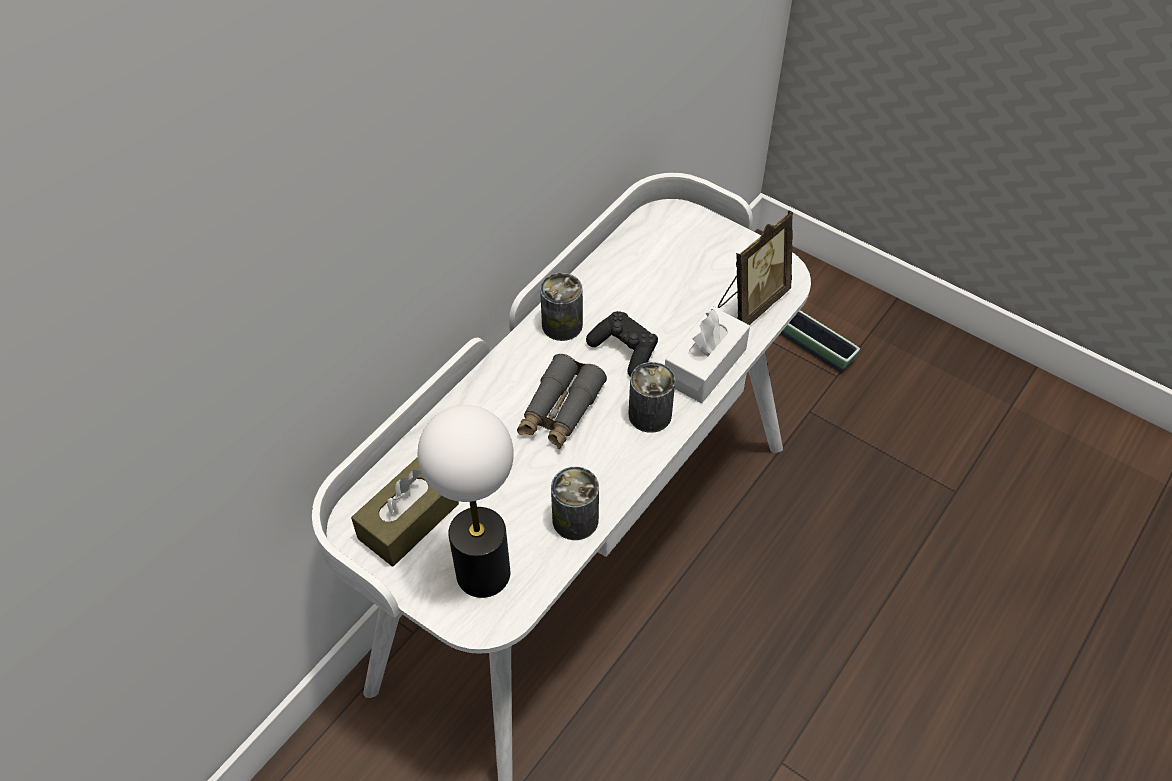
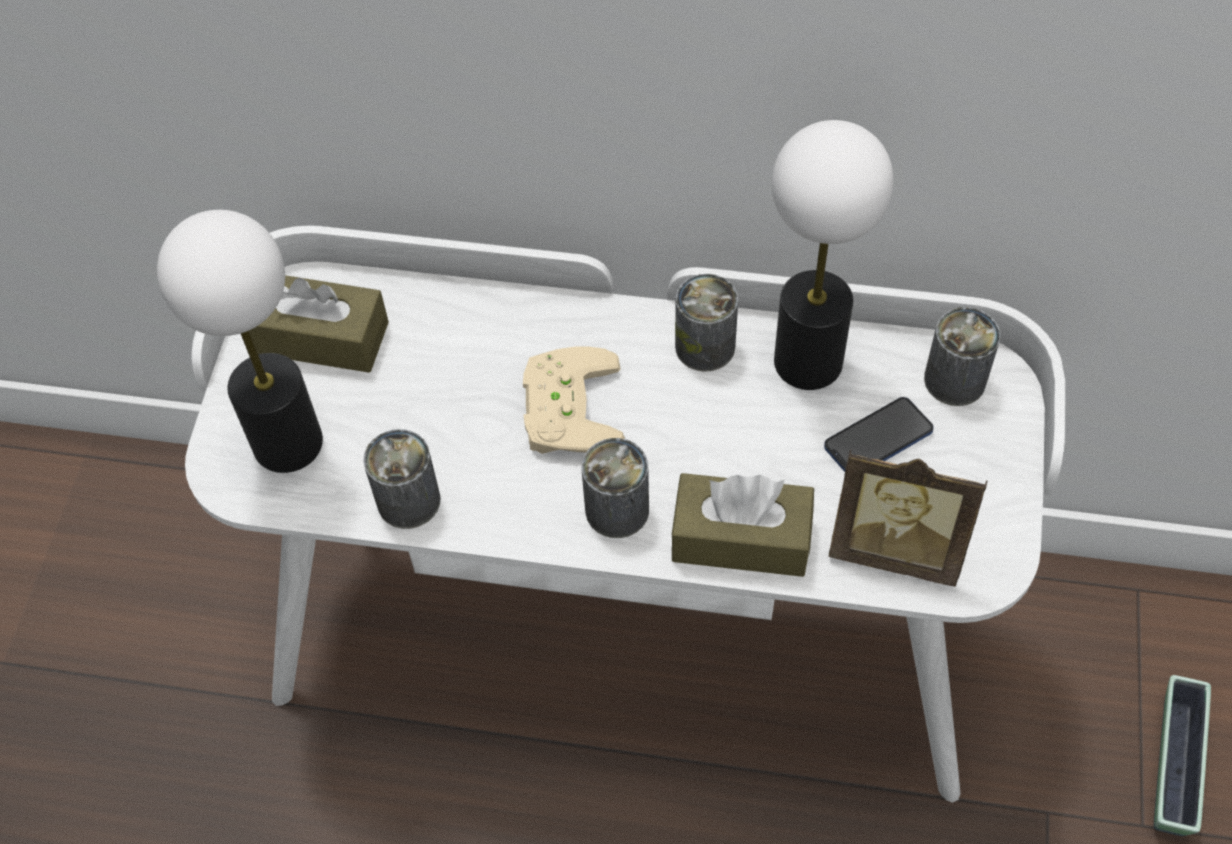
camera: 65 degrees right, 5 degrees up
(560, 410) = (564, 409): grey binoculars -> beige game controller
(605, 284) = (807, 361): none -> table lamp
(624, 351) = (706, 434): black game controller -> none
(660, 230) = (954, 380): none -> can
(677, 278) = (878, 439): none -> phone
(705, 365) = (741, 538): white tissue box -> brown tissue box

